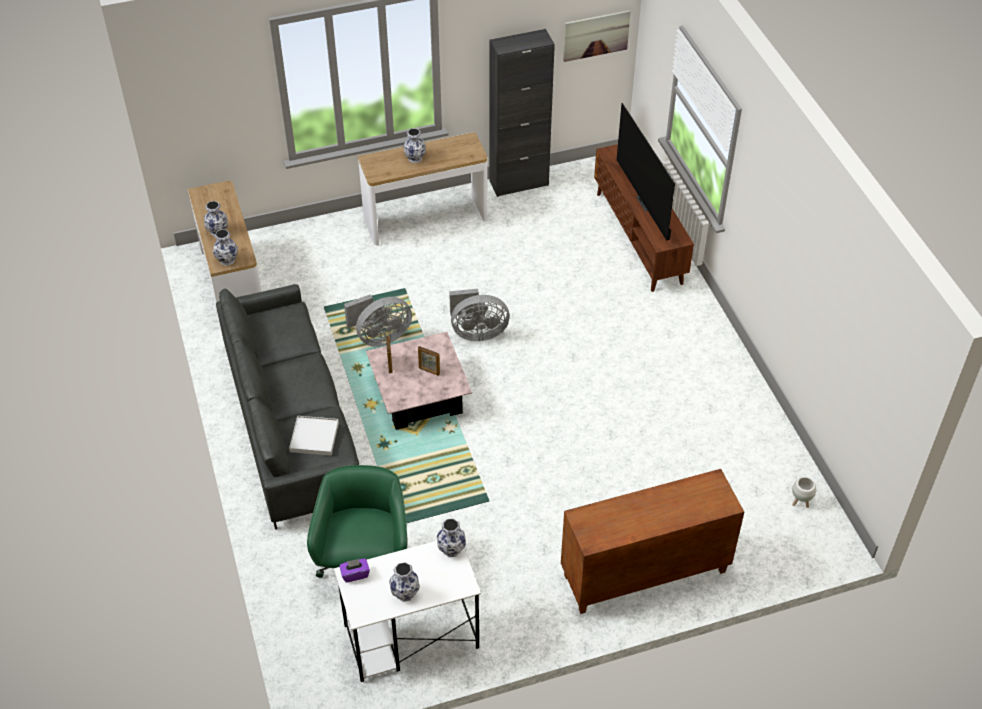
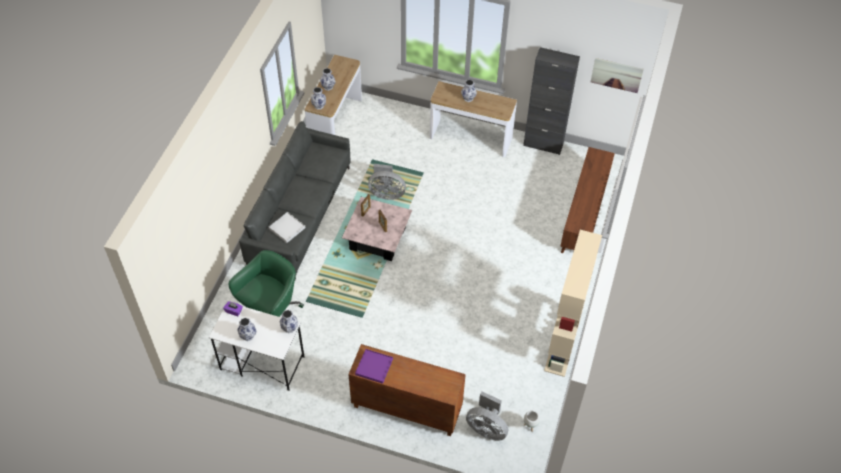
camera: 35 degrees right, 5 degrees up
(477, 332) = (439, 220): grey fan -> grey fan (486, 428)
(607, 527) = (374, 367): none -> purple tray
(648, 202) = (588, 196): television -> none
(748, 389) = (563, 343): none -> beige bookcase

